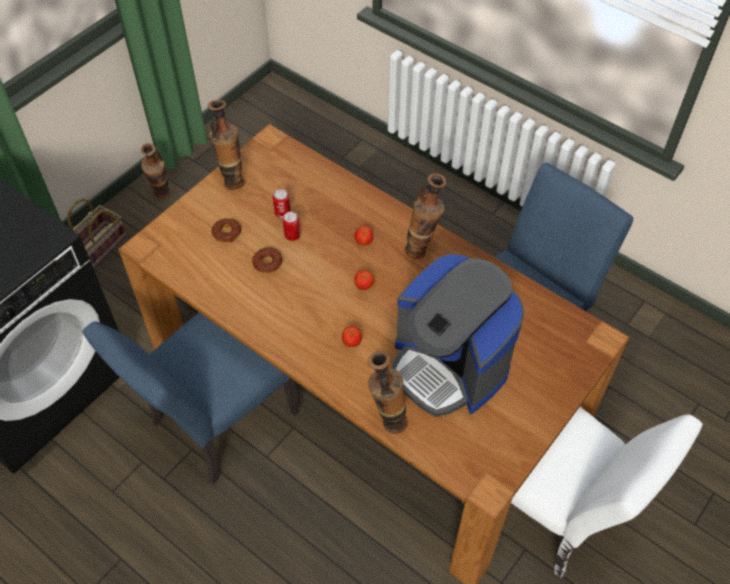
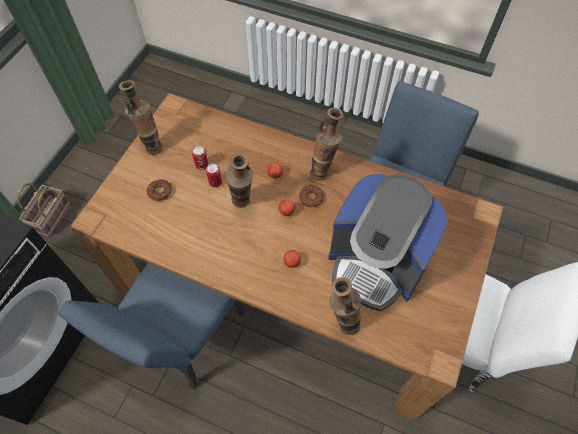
camera: 15 degrees left, 5 degrees up
(162, 197) = (90, 166): vase -> vase (243, 205)
(267, 262) = (201, 210): donut -> donut (311, 198)

